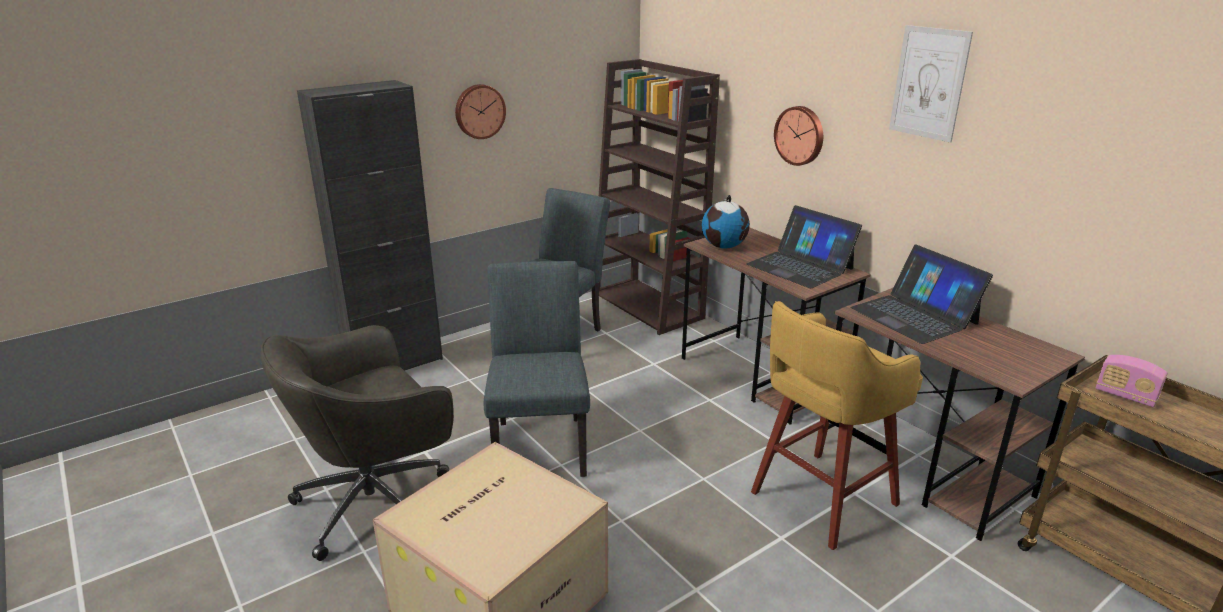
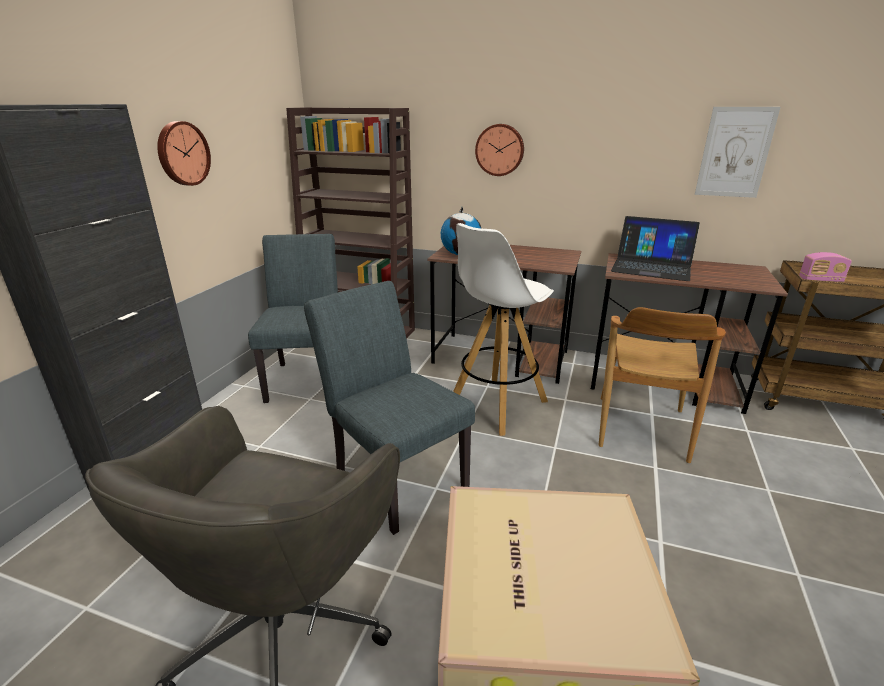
camera: 35 degrees left, 0 degrees up
(696, 420) = (496, 405): none -> white stool
(800, 266) = (533, 255): laptop -> none
(820, 500) = (641, 428): yellow stool -> brown chair
(929, 83) = (624, 84): picture -> picture (735, 152)

